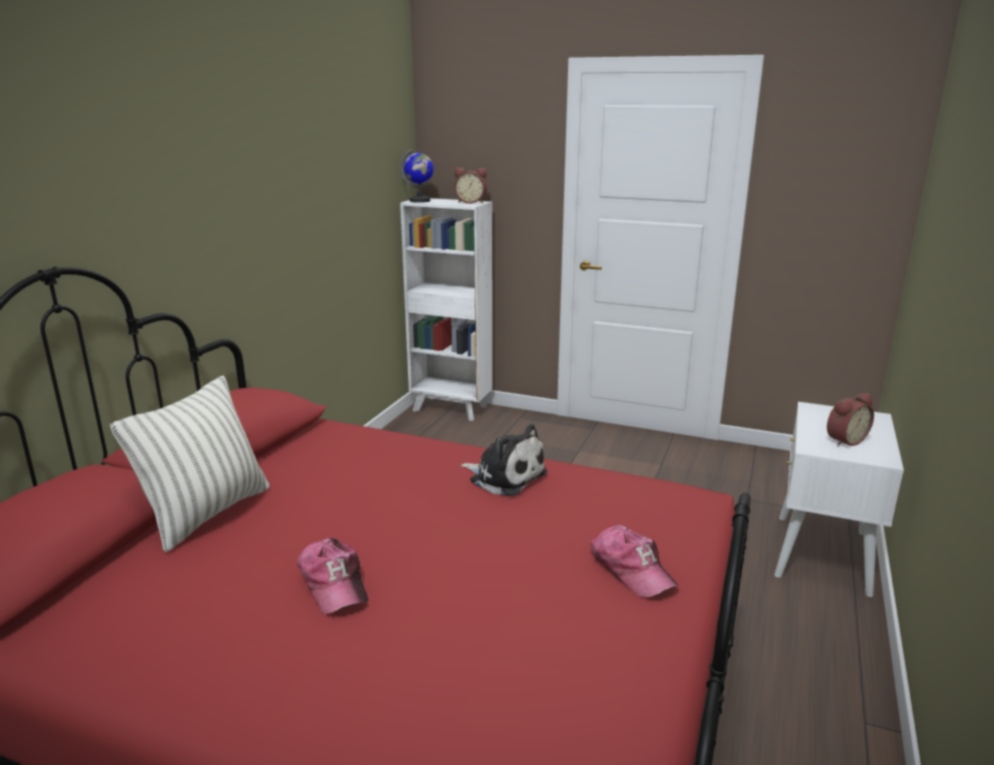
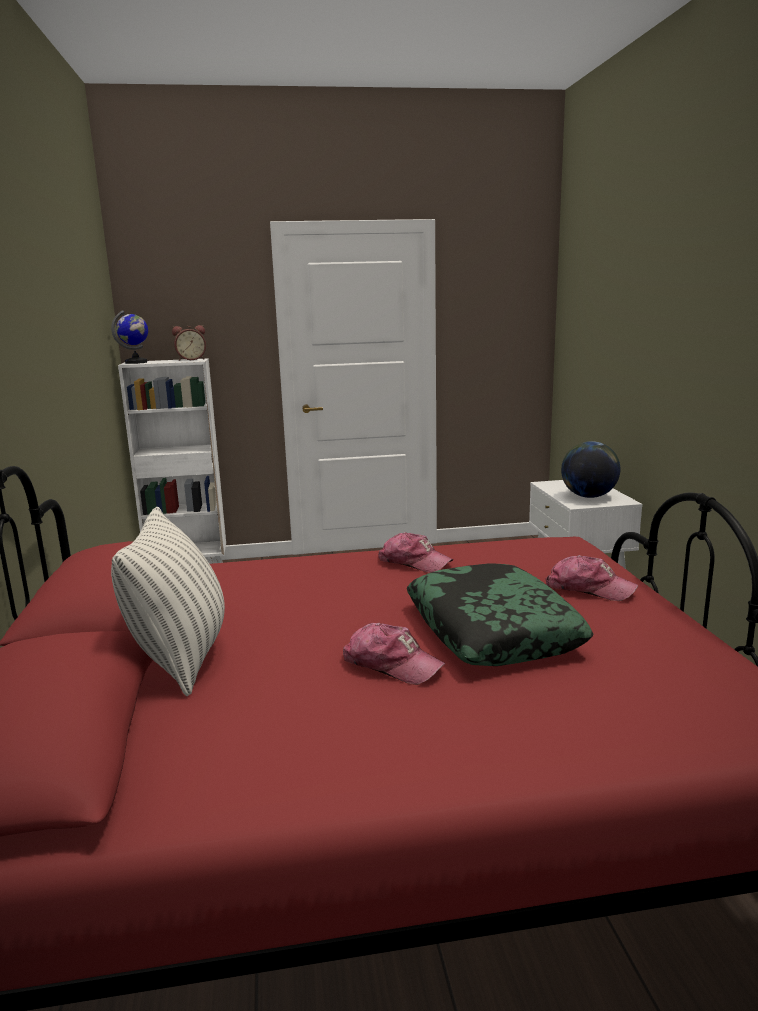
camera: 30 degrees left, 5 degrees down
(464, 581) = (491, 630): none -> pillow
(505, 476) = (414, 562): plush toy -> cap
(844, 440) = (588, 496): alarm clock -> globe

